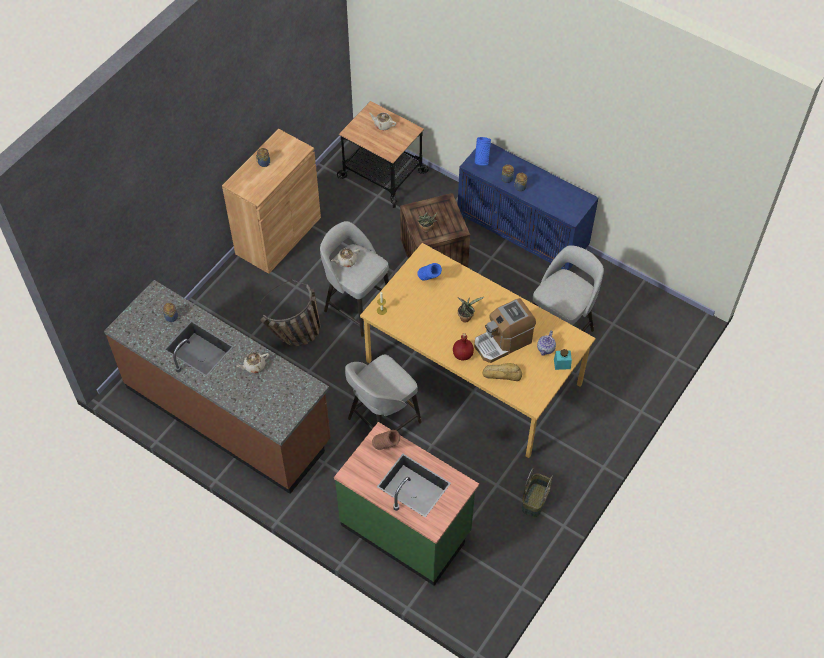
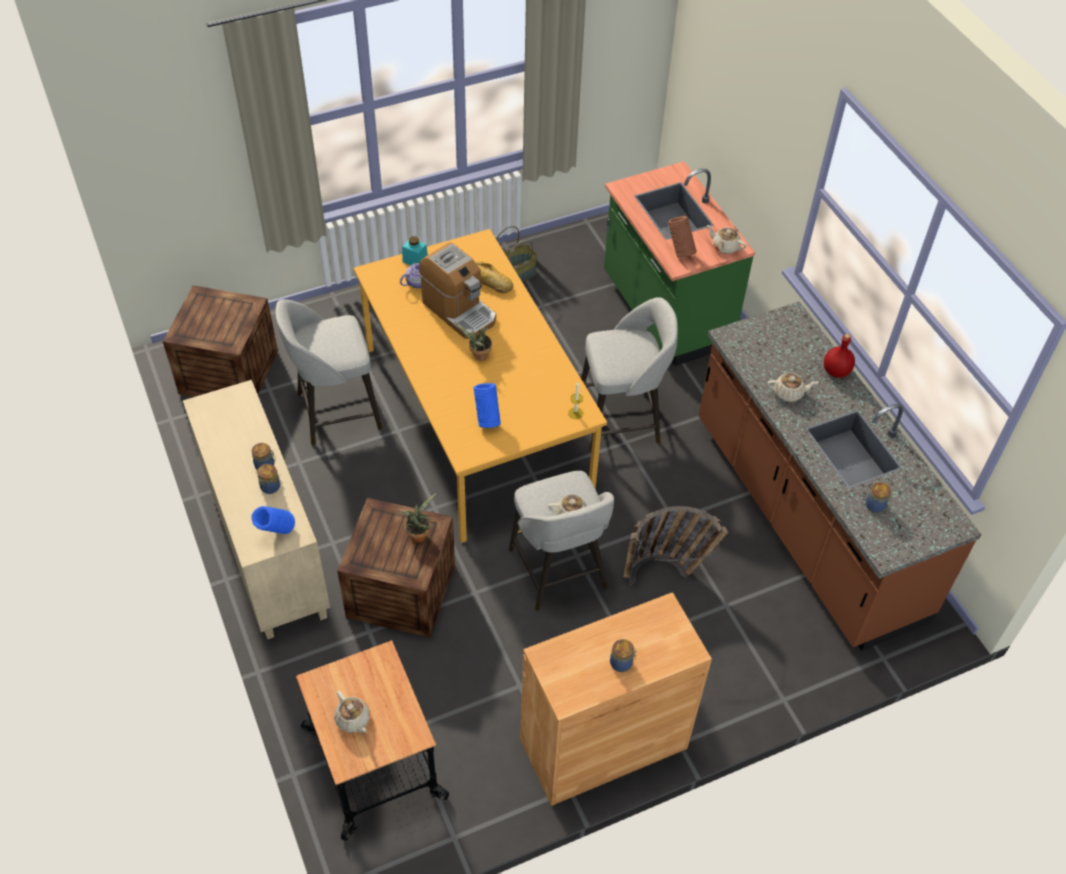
camera: 150 degrees left, 5 degrees down
(357, 470) = (725, 246): none -> beige teapot
(463, 354) = (516, 320): red bottle -> red bottle (835, 371)
(503, 342) = (459, 311): coffee machine -> coffee machine turned 45 degrees clockwise
(523, 237) = (266, 549): blue cabinet -> beige cabinet
(647, 321) = (229, 372): none -> crate

